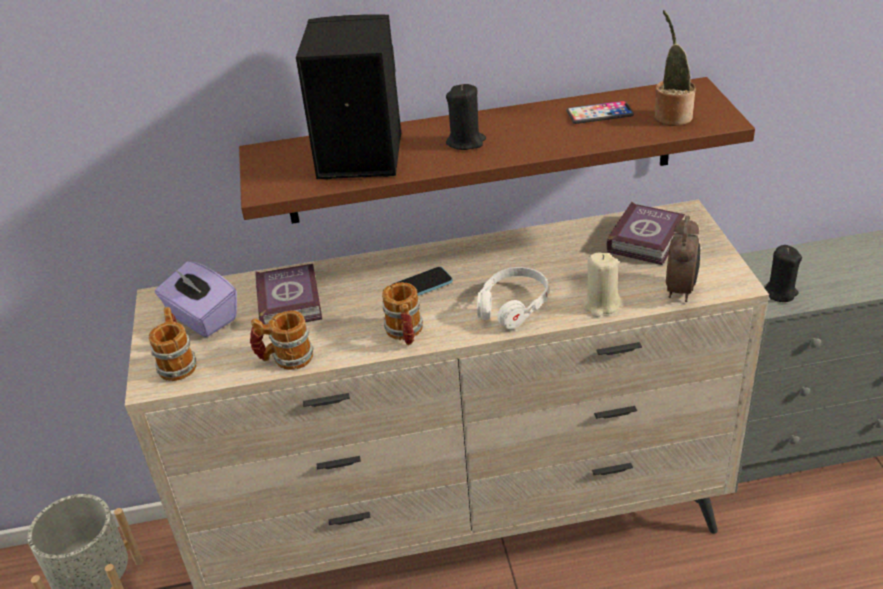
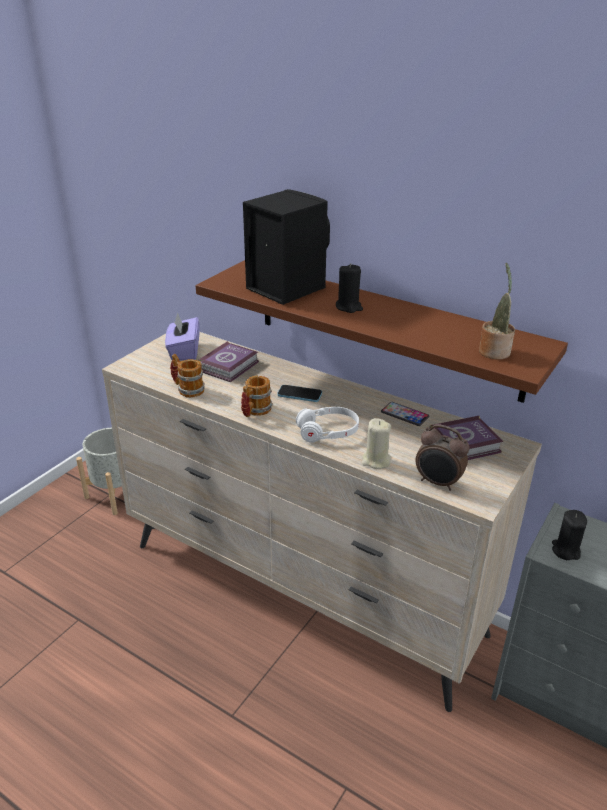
camera: 40 degrees right, 5 degrees down
(178, 362) = (146, 364): mug -> none
(599, 114) = (451, 329): phone -> phone (404, 414)
(681, 290) = (438, 483): alarm clock -> alarm clock turned 60 degrees clockwise

